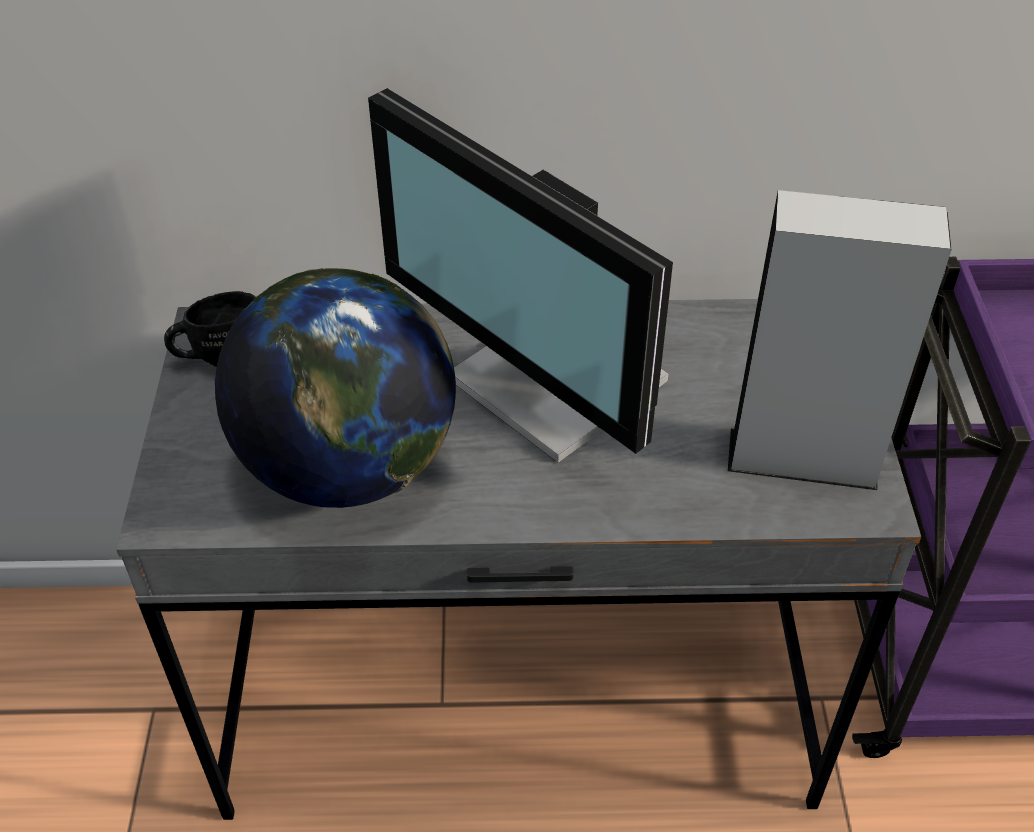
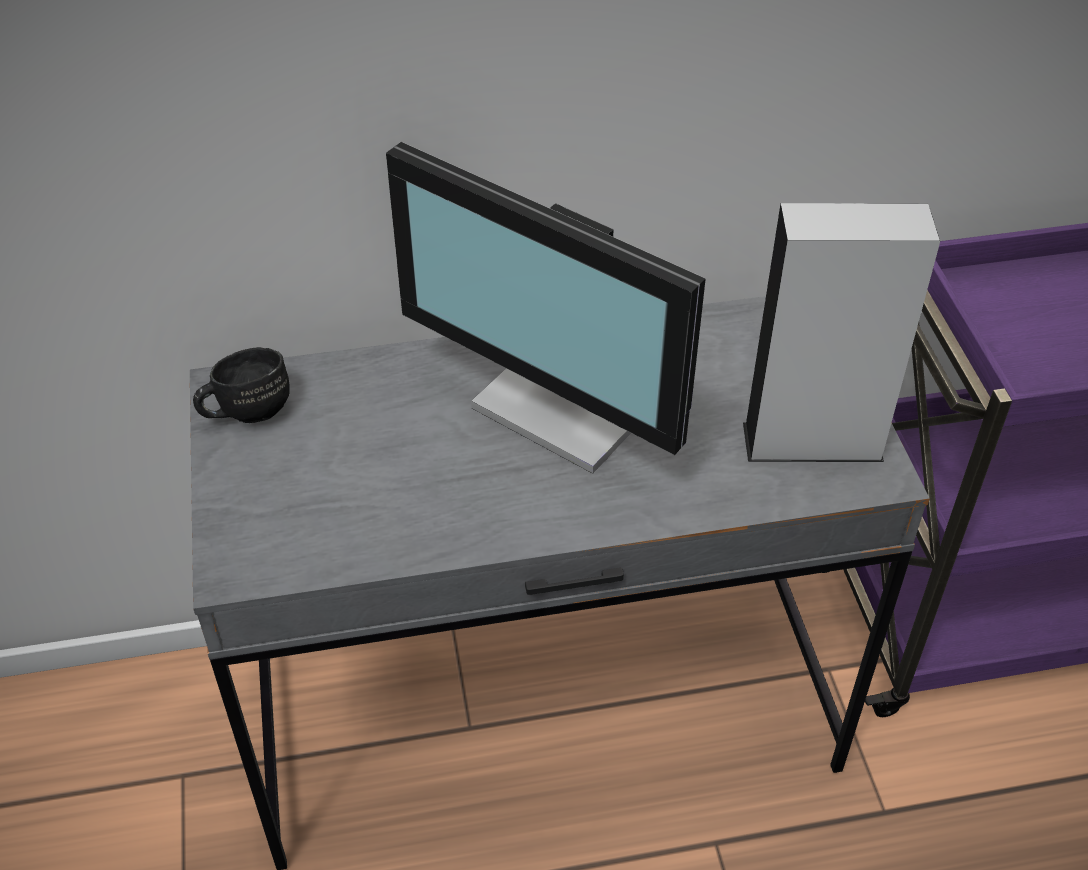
camera: 10 degrees left, 0 degrees up
(350, 467) = (399, 502): globe -> none

